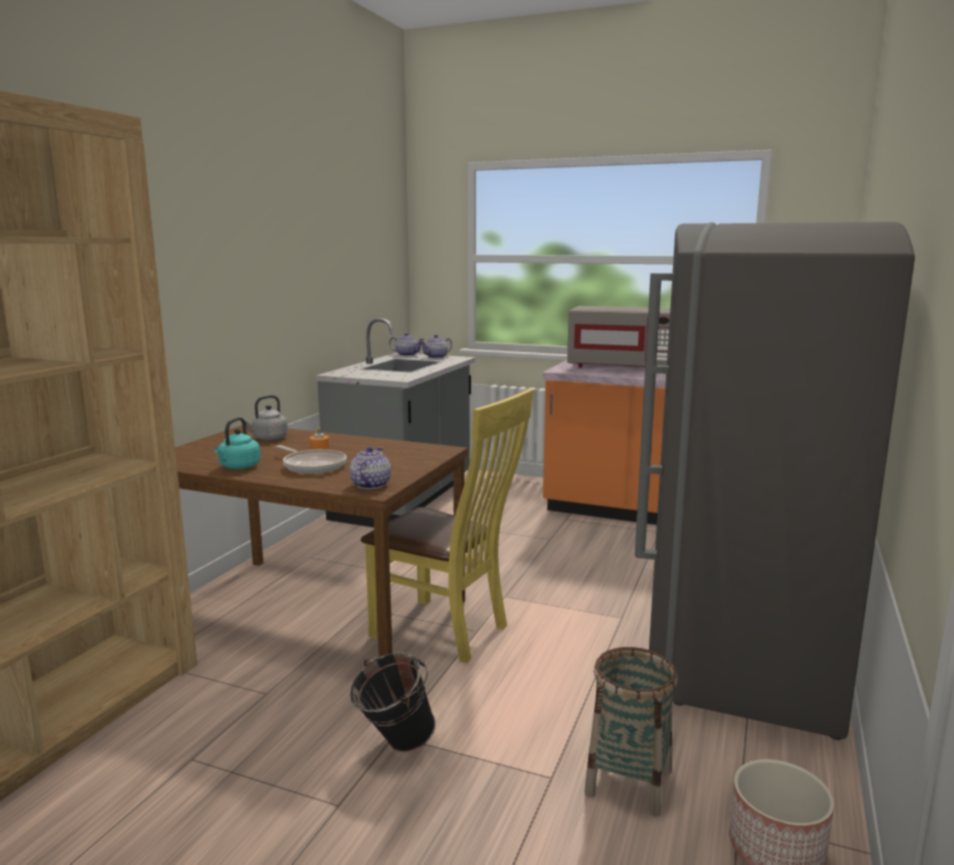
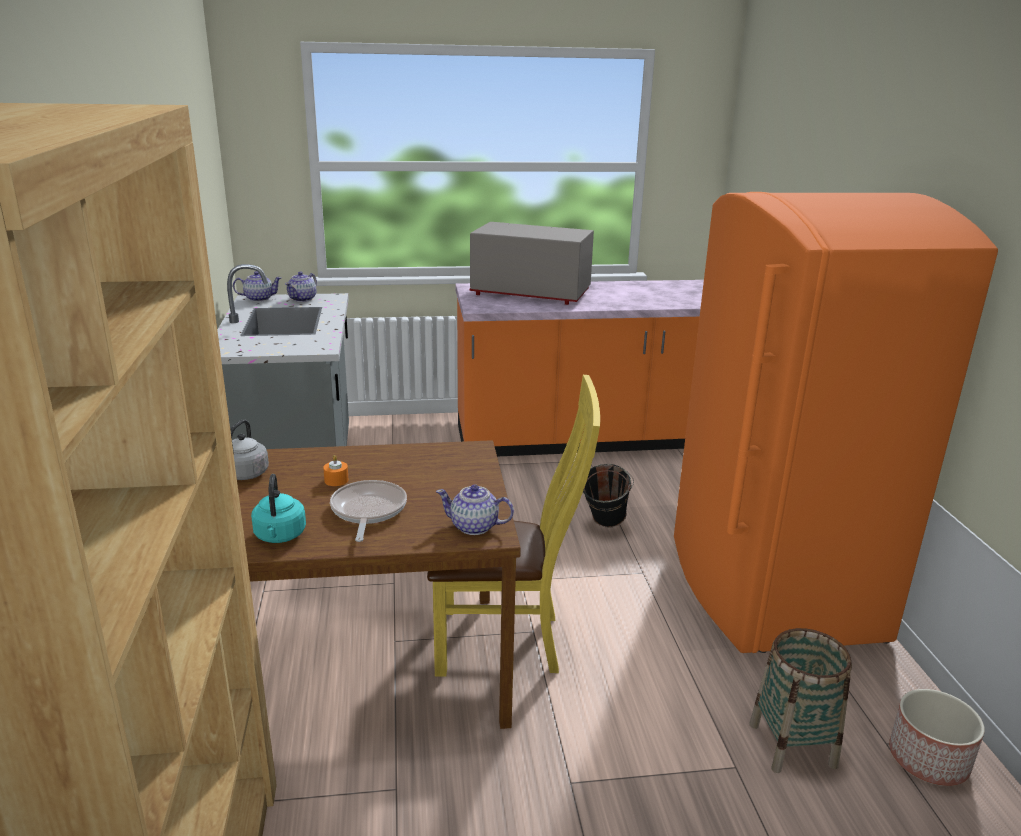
camera: 30 degrees left, 10 degrees up
(312, 466) = (367, 511): frying pan -> frying pan turned 105 degrees counterclockwise
(370, 485) = (474, 527): teapot -> teapot turned 60 degrees counterclockwise
(394, 745) = (581, 793): black bucket -> black bucket (603, 525)
(621, 367) = (529, 294): grey microwave -> grey microwave turned 150 degrees counterclockwise
(744, 662) = (770, 589): grey fridge -> orange fridge

